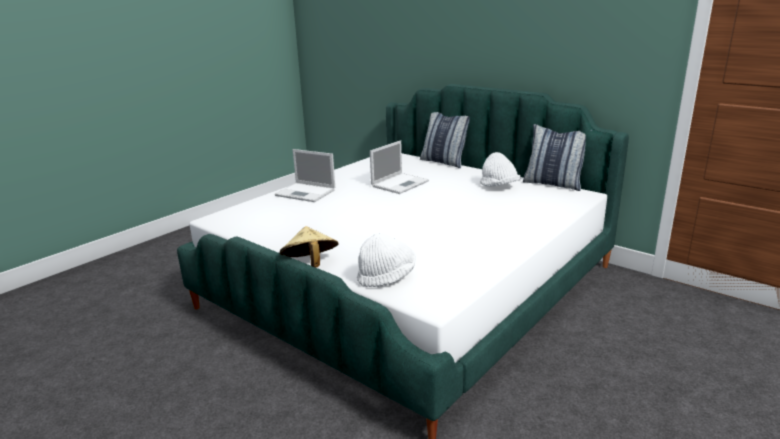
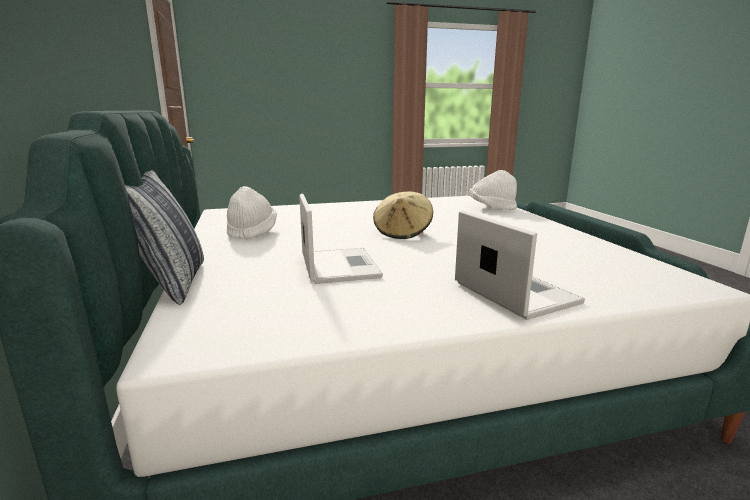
camera: 145 degrees left, 5 degrees down
(310, 264) = (549, 221): beige hat -> beige hat (403, 232)
(400, 183) = (338, 265): laptop -> laptop turned 90 degrees clockwise
(553, 184) = (202, 222): pillow -> none

